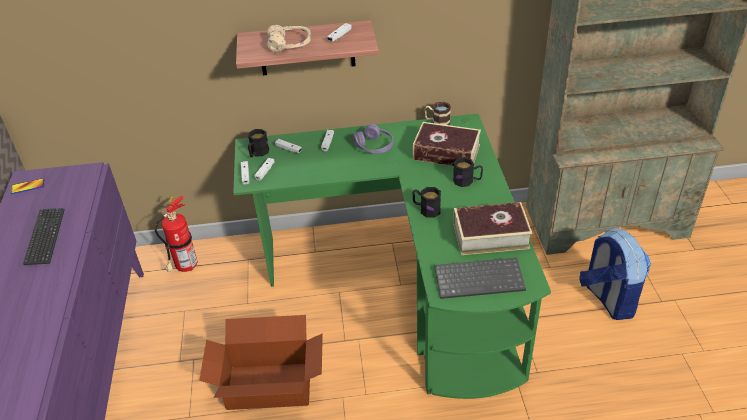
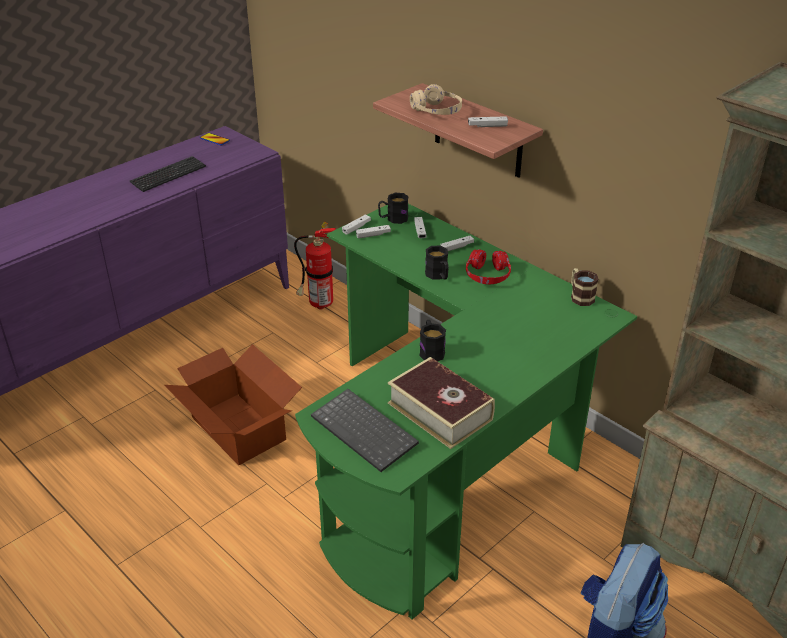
camera: 50 degrees right, 5 degrees down
(374, 146) = (487, 275): purple headphones -> red headphones
(446, 152) = (538, 324): book -> none
(467, 181) = (509, 358): black mug -> black mug (438, 276)

